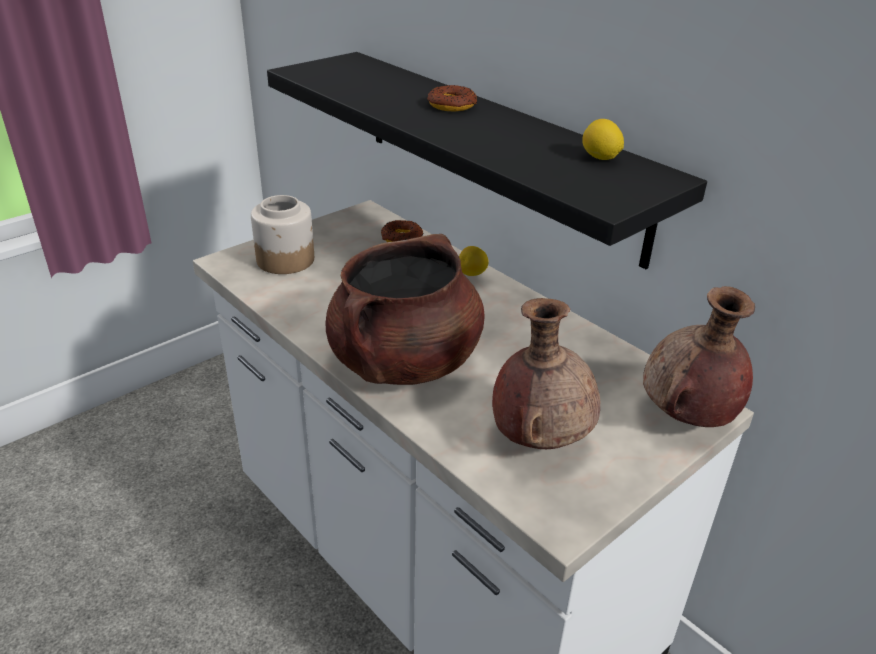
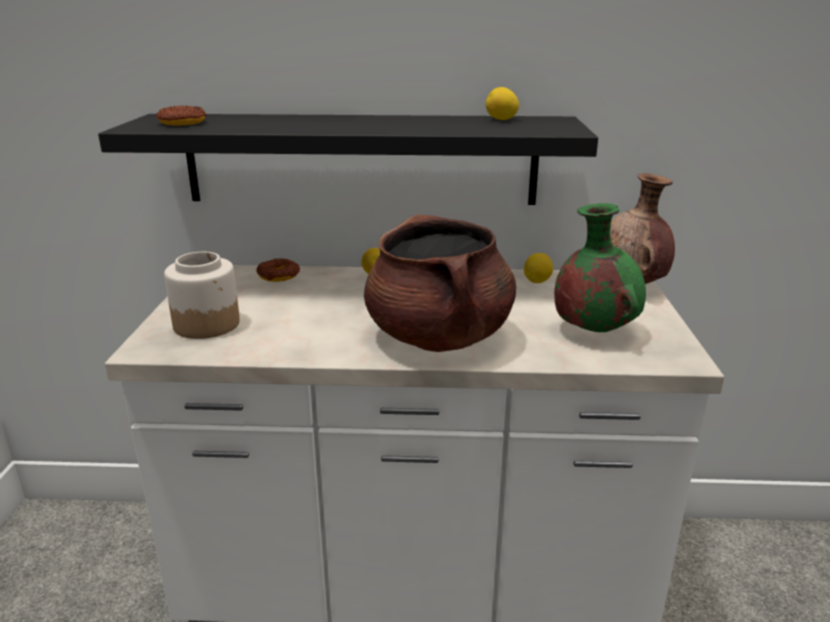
camera: 45 degrees left, 10 degrees down
(452, 105) = (332, 120): donut -> donut (182, 122)
(540, 438) = (593, 331): brown vase -> green vase
(600, 357) = (537, 281): none -> lemon

